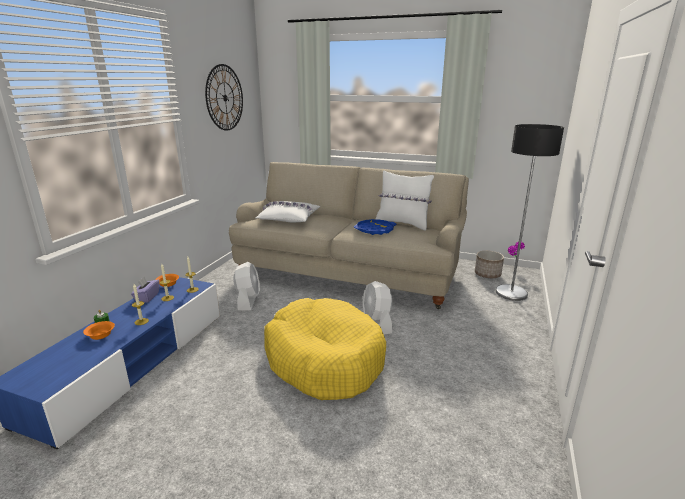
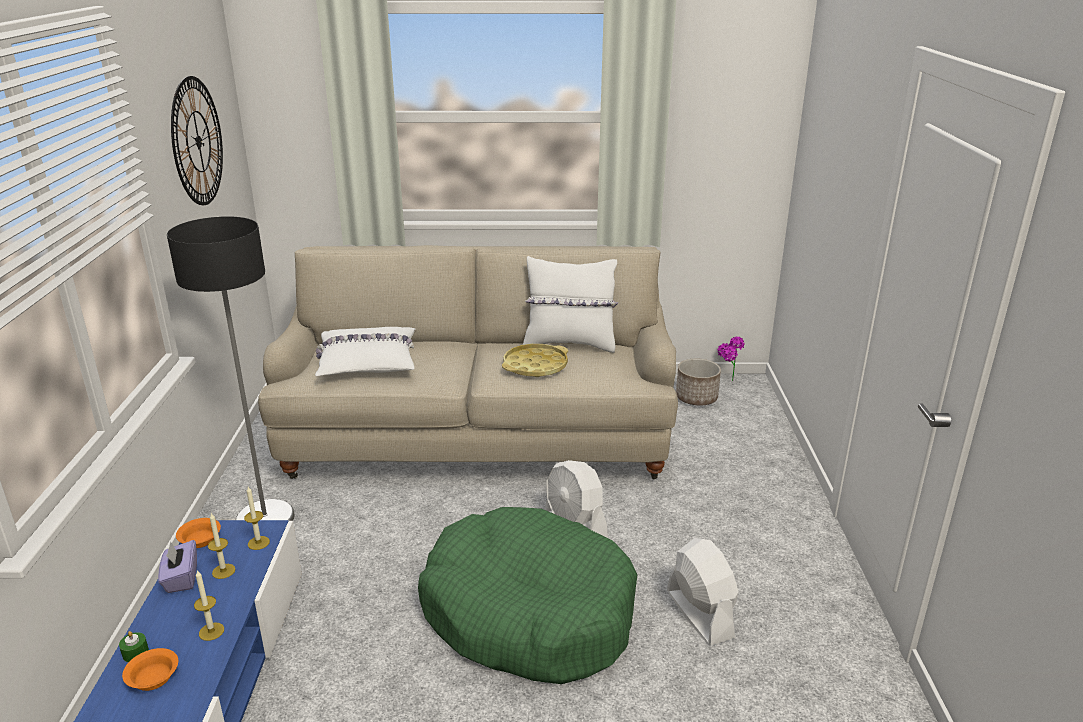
camera: 20 degrees left, 5 degrees up
(248, 300) = (332, 530): white fan -> white fan (699, 613)
(324, 359) = (528, 613): yellow dog bed -> green dog bed
(375, 230) = (535, 366): blue tray -> yellow tray
(511, 293) = (745, 427): floor lamp -> floor lamp (266, 519)

